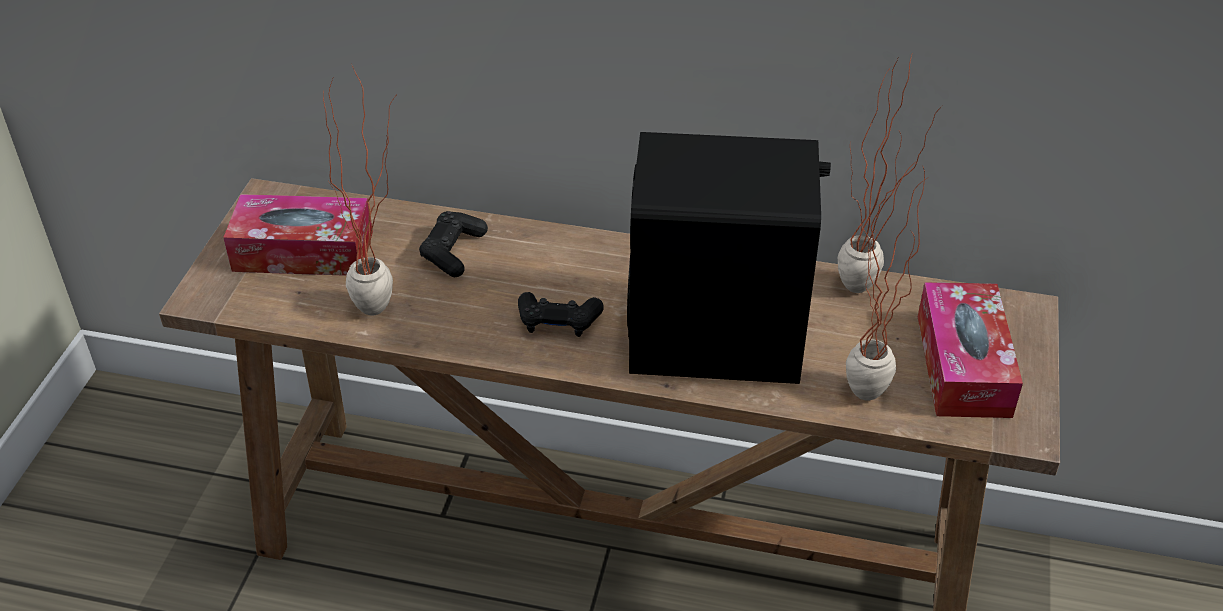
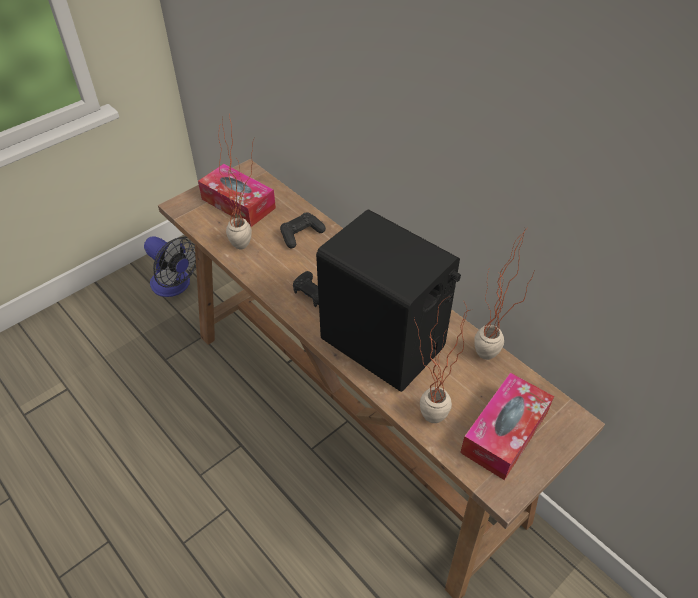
camera: 35 degrees right, 5 degrees up
(132, 498) = (175, 286): none -> fan

